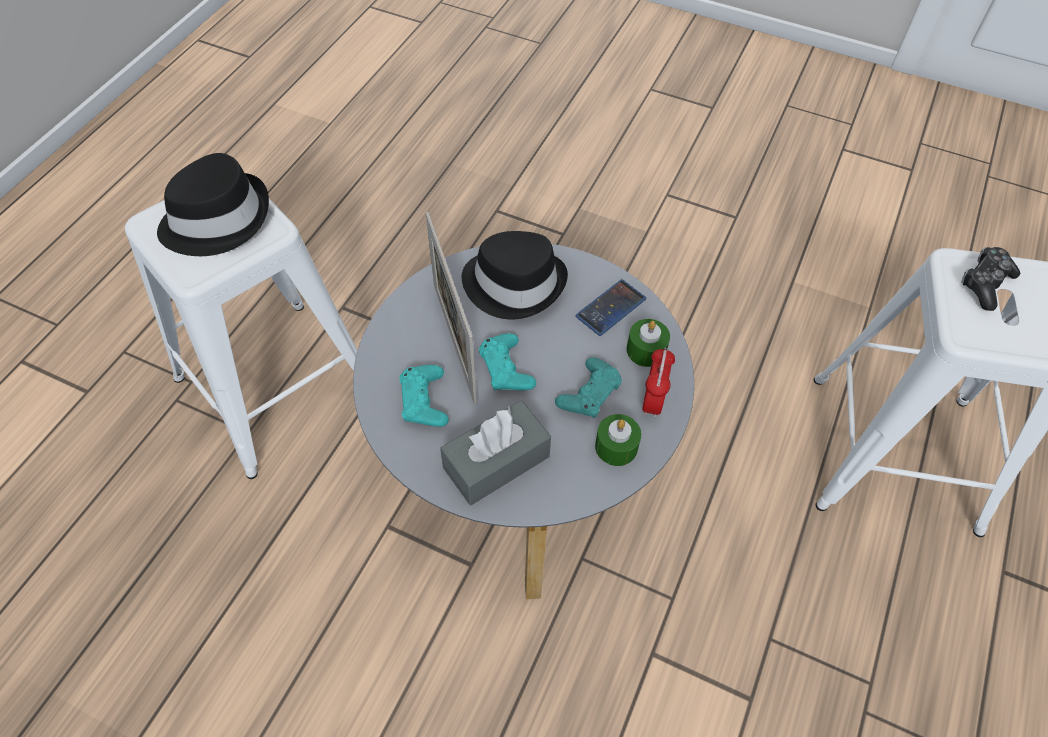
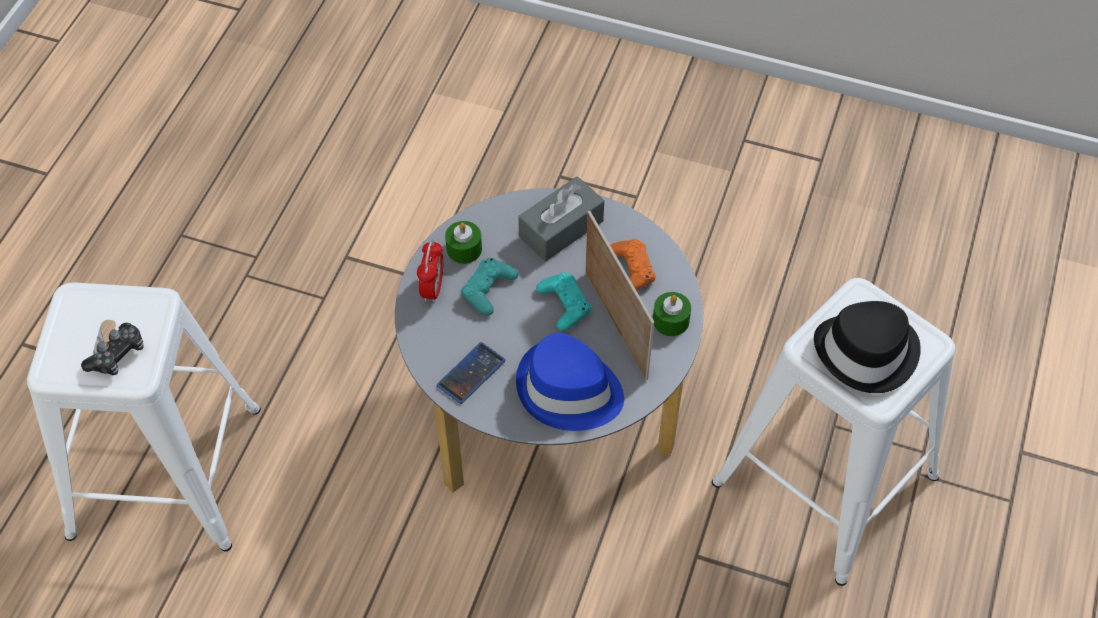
camera: 175 degrees right, 0 degrees up
(424, 401) = (631, 270): turquoise game controller -> orange game controller
(514, 283) = (568, 391): black hat -> blue hat
(646, 350) = (437, 334): green candle -> green candle (671, 320)

